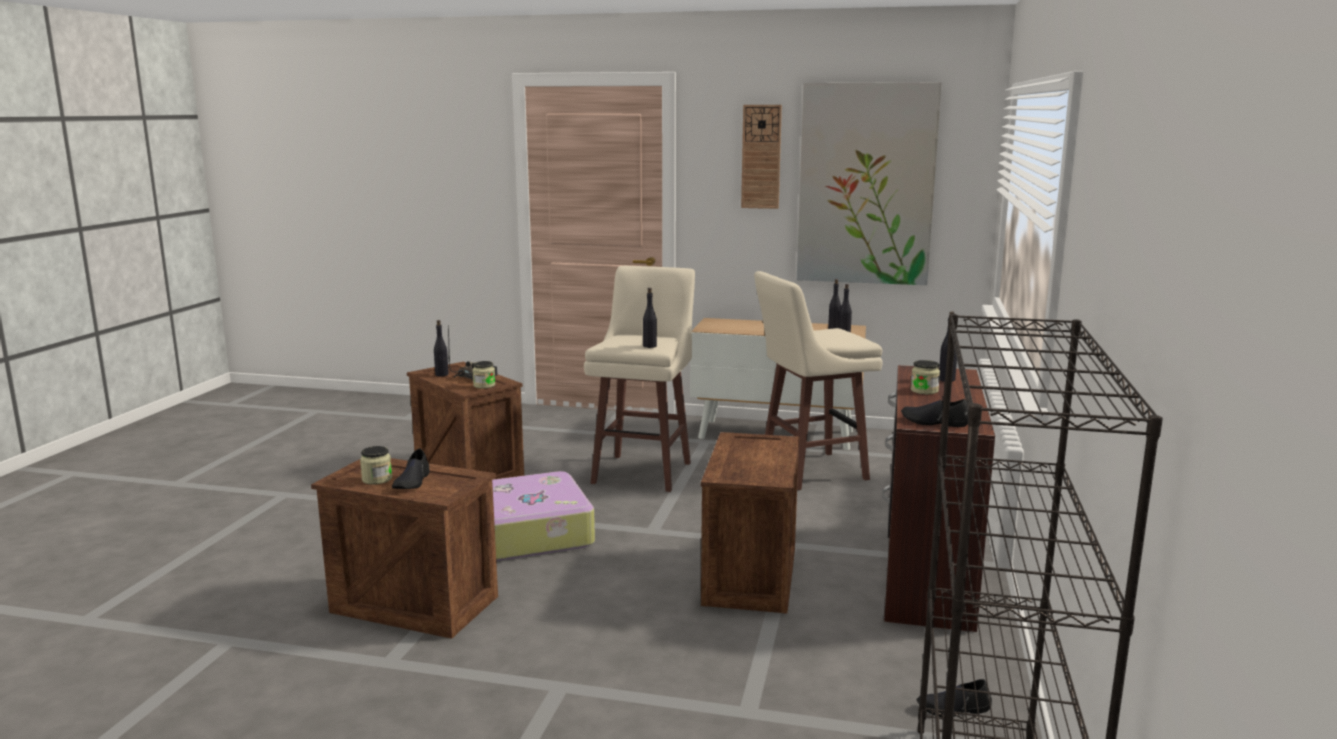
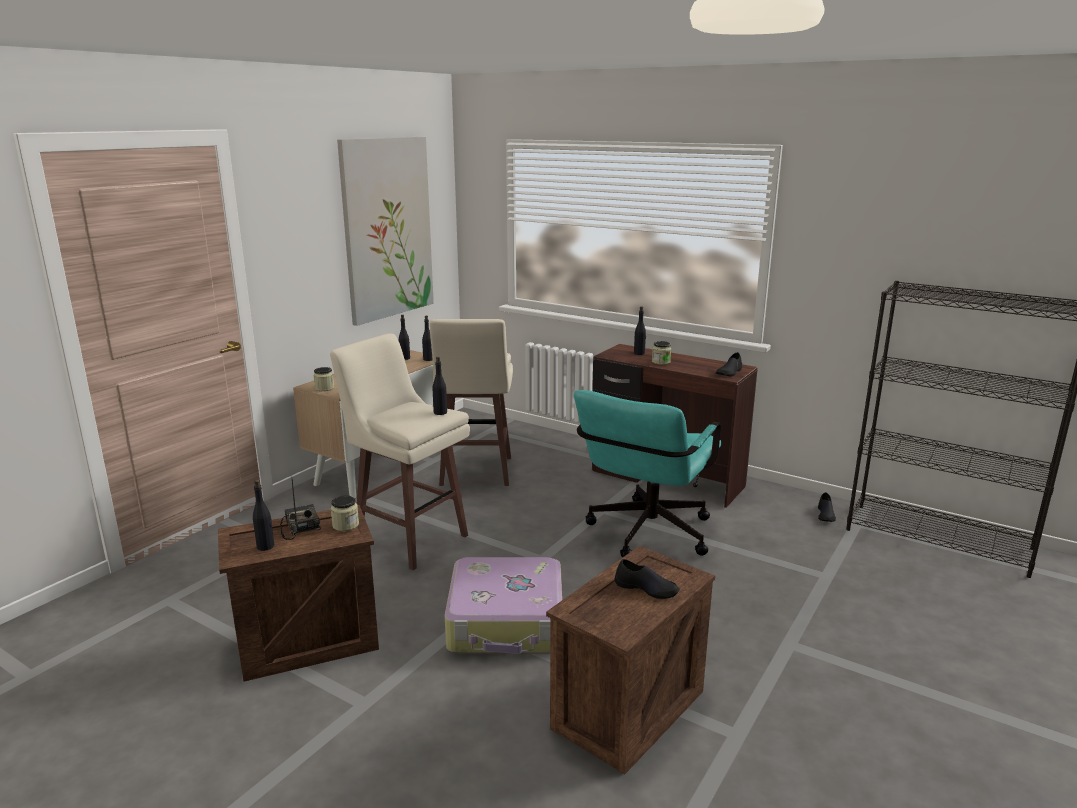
camera: 70 degrees left, 5 degrees up
(377, 479) = (631, 608): jar -> jar (324, 388)
(749, 576) = (645, 536): crate -> turquoise office chair
(761, 157) = (313, 215): wall clock -> none

